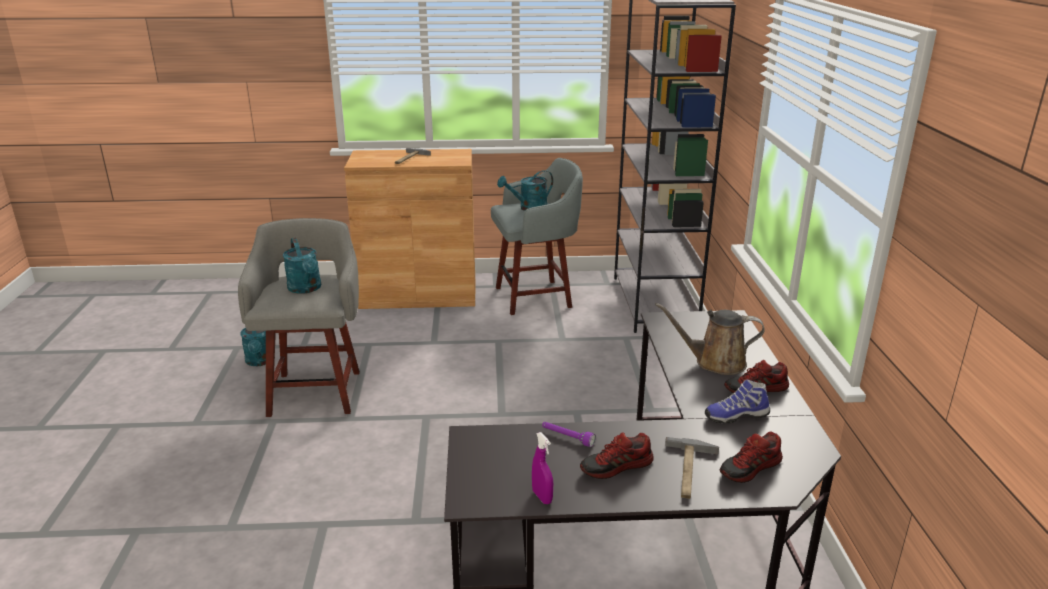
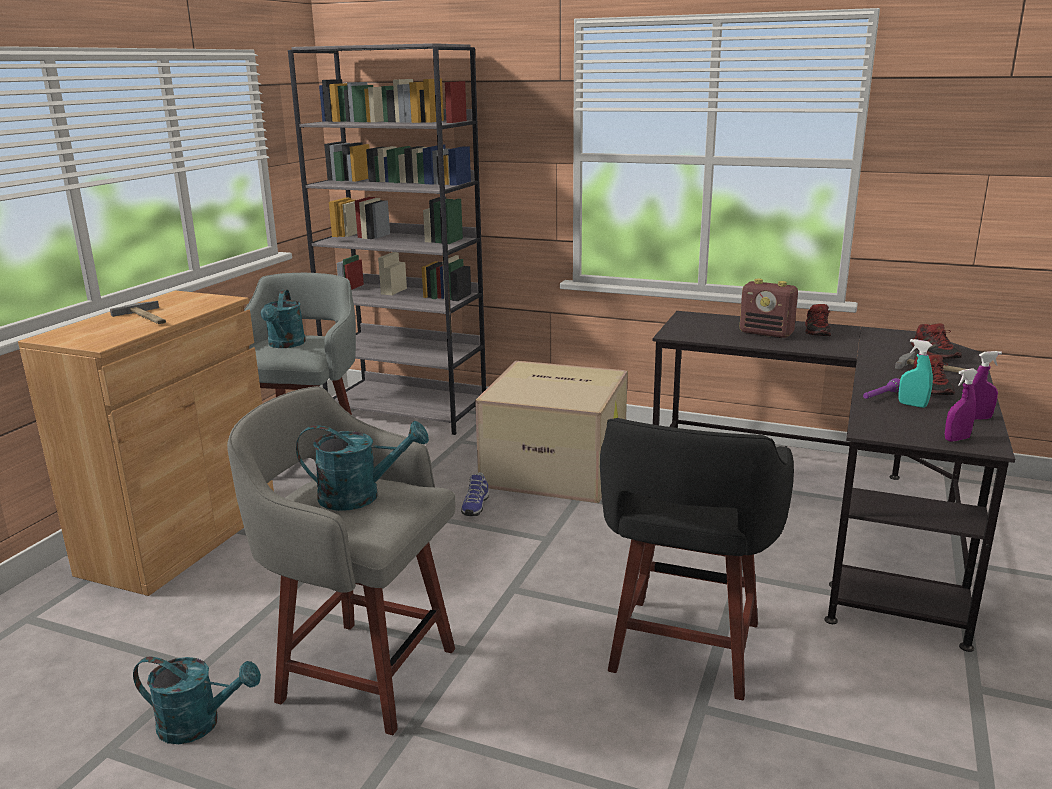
camera: 65 degrees left, 5 degrees down
(386, 506) = (684, 651): none -> black stool
(475, 483) = (956, 439): none -> purple spray bottle
(555, 457) = (912, 405): none -> turquoise spray bottle
(619, 390) = (557, 468): none -> cardboard box
(715, 362) = (766, 333): brown watering can -> radio
(736, 415) = (856, 343): shoe -> shoe (475, 506)

